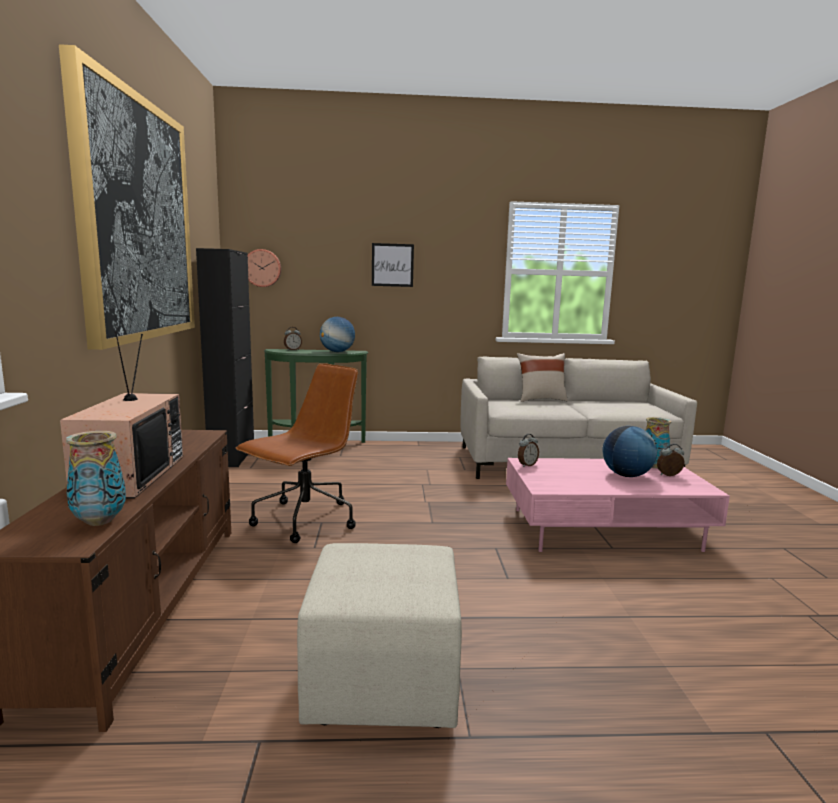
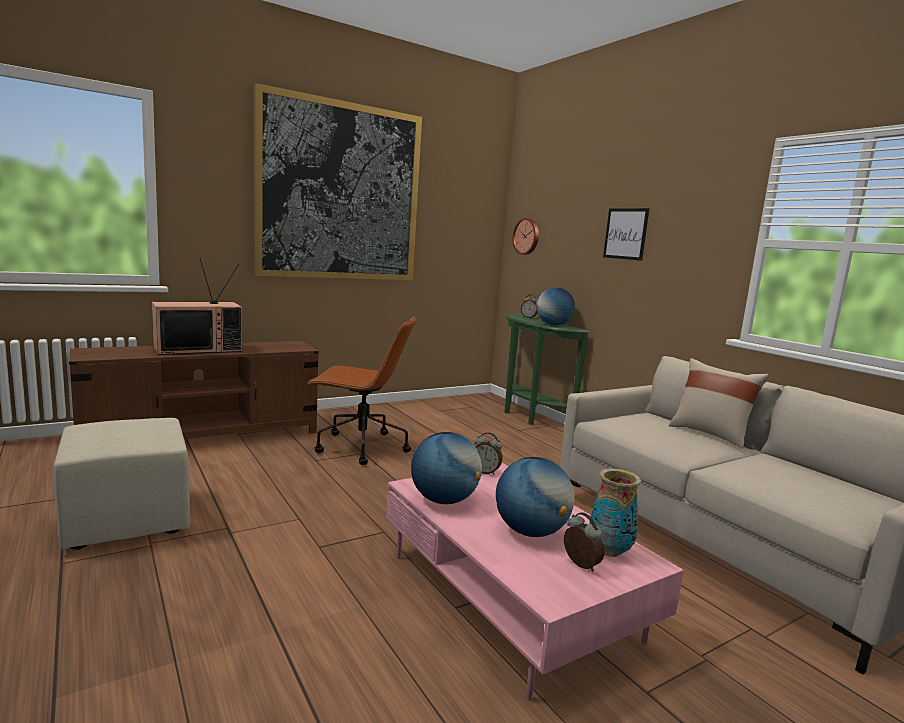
camera: 60 degrees right, 0 degrees up
(100, 521) = (118, 355): vase -> none
(232, 456) = (454, 401): black cabinet -> none
(574, 485) = (444, 500): none -> globe

